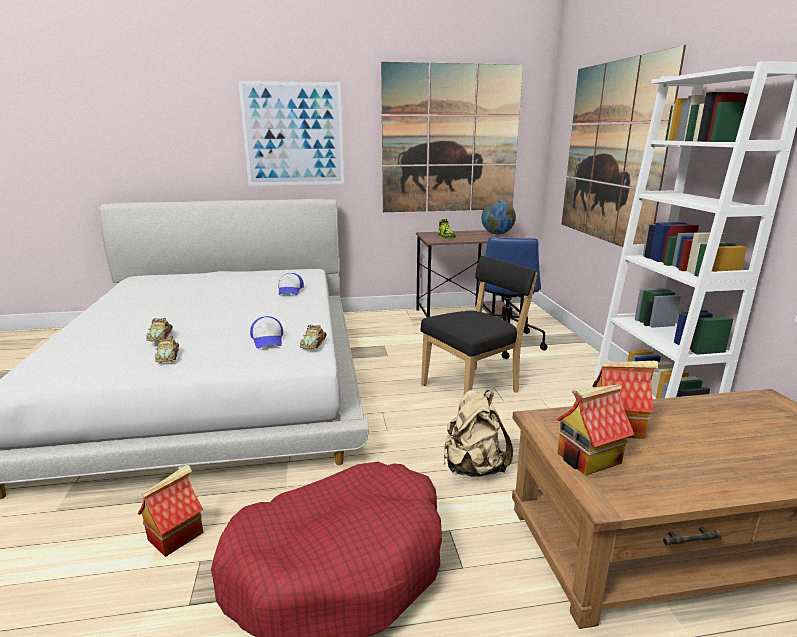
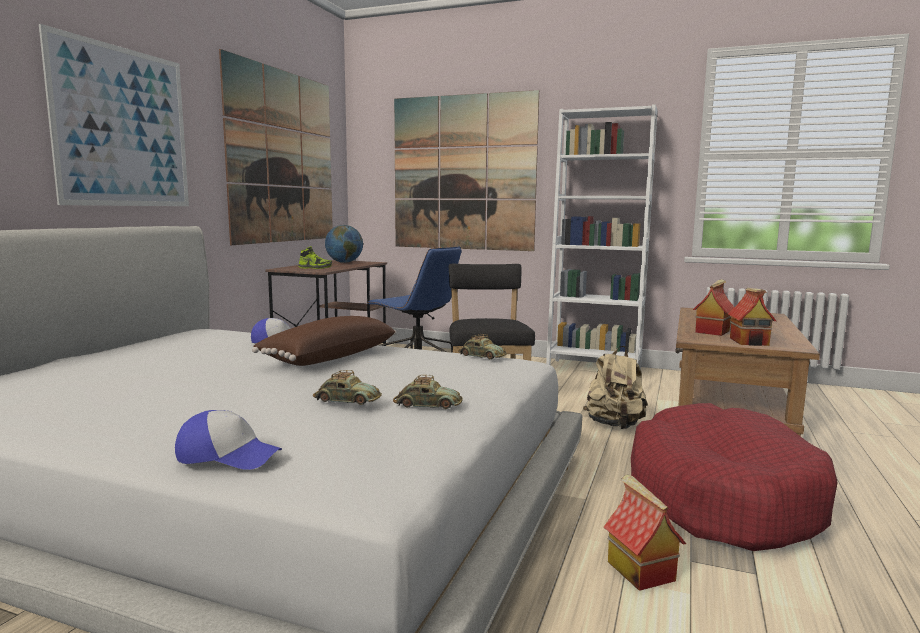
camera: 60 degrees left, 10 degrees down
(265, 309) = (328, 357): none -> brown pillow
(268, 340) = (444, 366): cap -> cap (228, 456)

